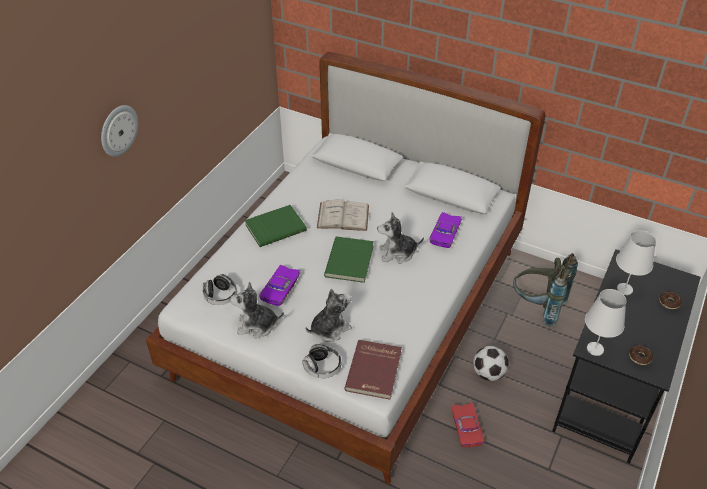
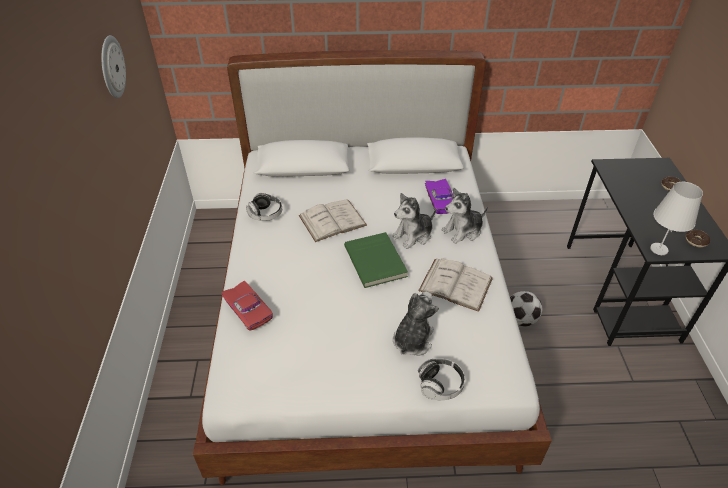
camera: 30 degrees left, 0 degrees up
(118, 130) = (55, 200): wall clock -> wall clock (111, 67)
(220, 296) = (268, 359): headphones -> headphones (266, 214)
(257, 325) = (334, 373): plush toy -> plush toy (463, 231)
(275, 227) = (270, 258): green book -> none
(281, 289) = (330, 320): purple toy car -> none
(375, 371) = (493, 362): red book -> none
(397, 304) = (455, 284): none -> white book
(468, 428) = (543, 378): red toy car -> red toy car (249, 308)
(537, 307) = (512, 243): grey backpack -> none
(624, 289) = (630, 189): white table lamp -> none

